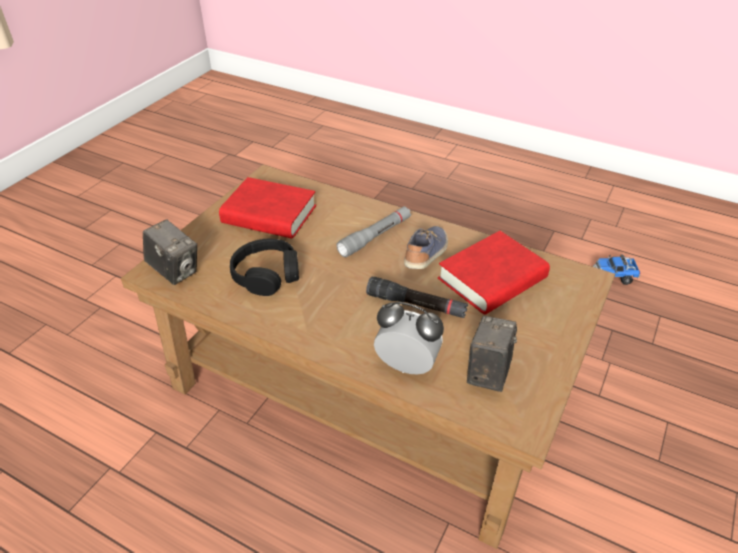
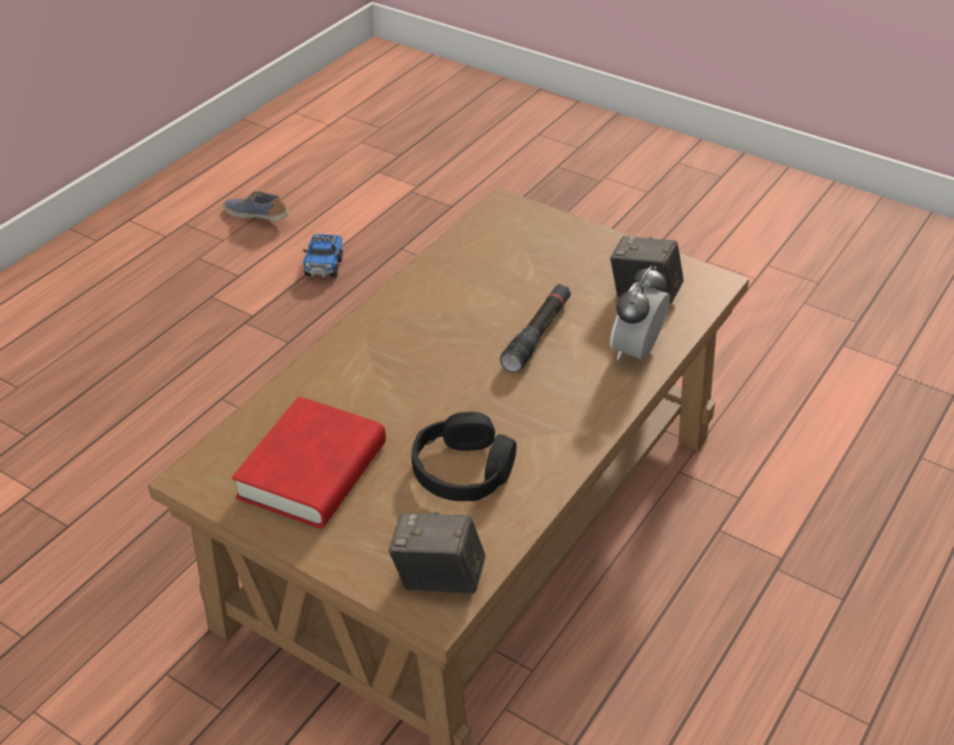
camera: 85 degrees left, 0 degrees up
(175, 271) = (438, 579): camera -> camera turned 120 degrees counterclockwise
(375, 236) = (394, 359): grey flashlight -> none
(426, 255) = (444, 317): shoe -> shoe (257, 216)
(492, 279) = (497, 271): red book -> none

